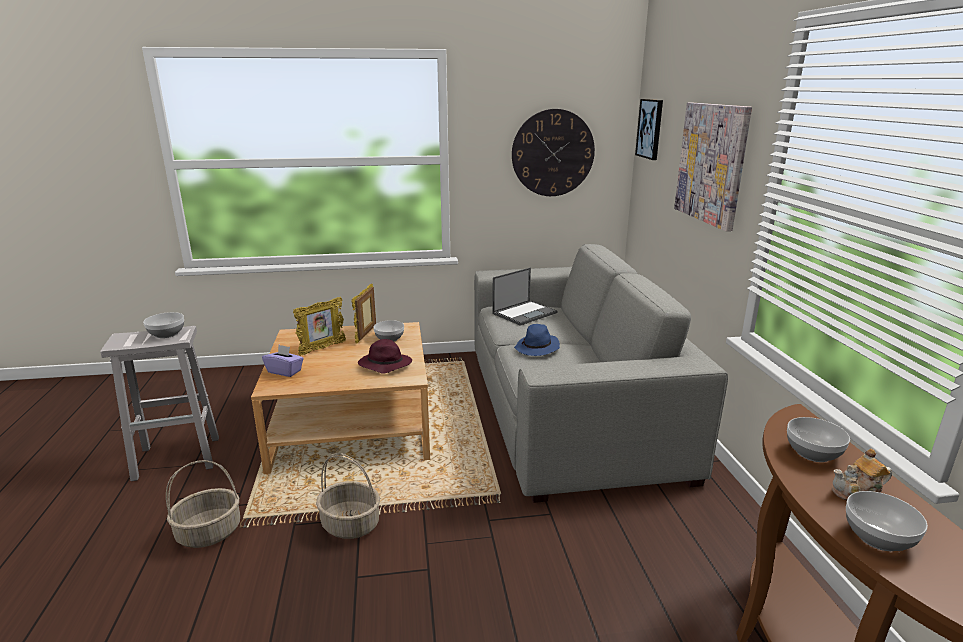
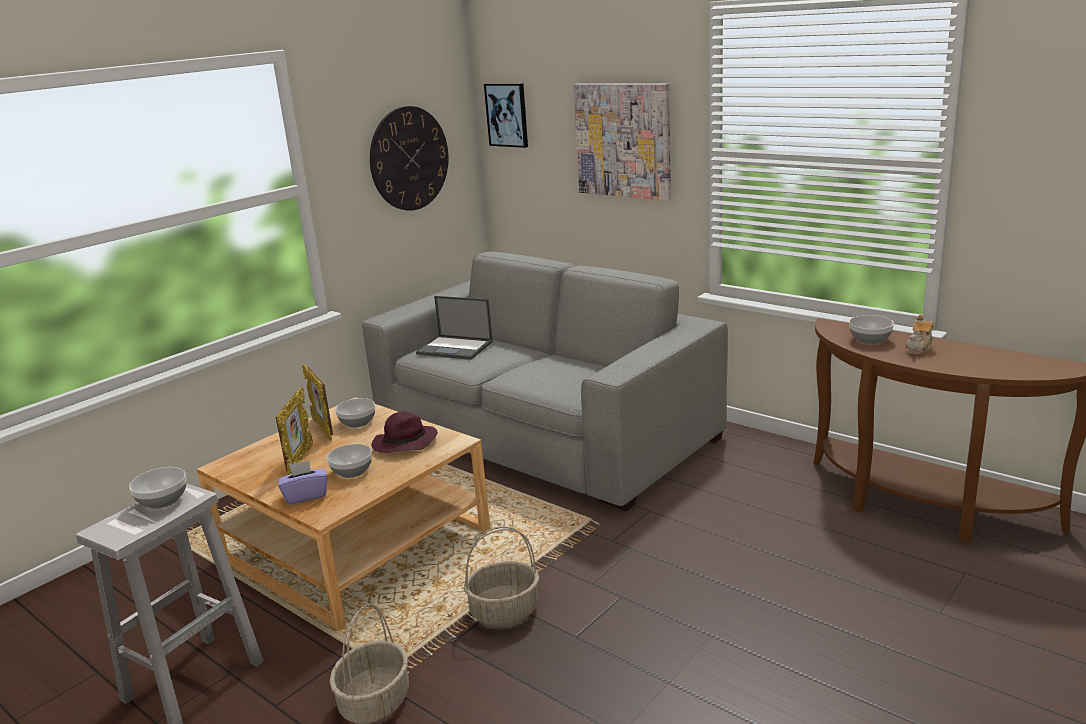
camera: 40 degrees left, 0 degrees up
(525, 313) = (456, 348): laptop -> laptop turned 105 degrees clockwise
(537, 348) = (527, 371): blue hat -> none
(878, 536) = (956, 363): bowl -> bowl (352, 471)

